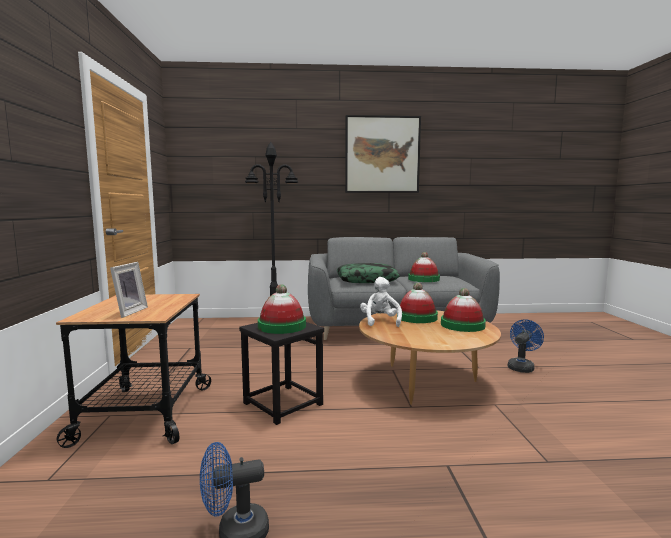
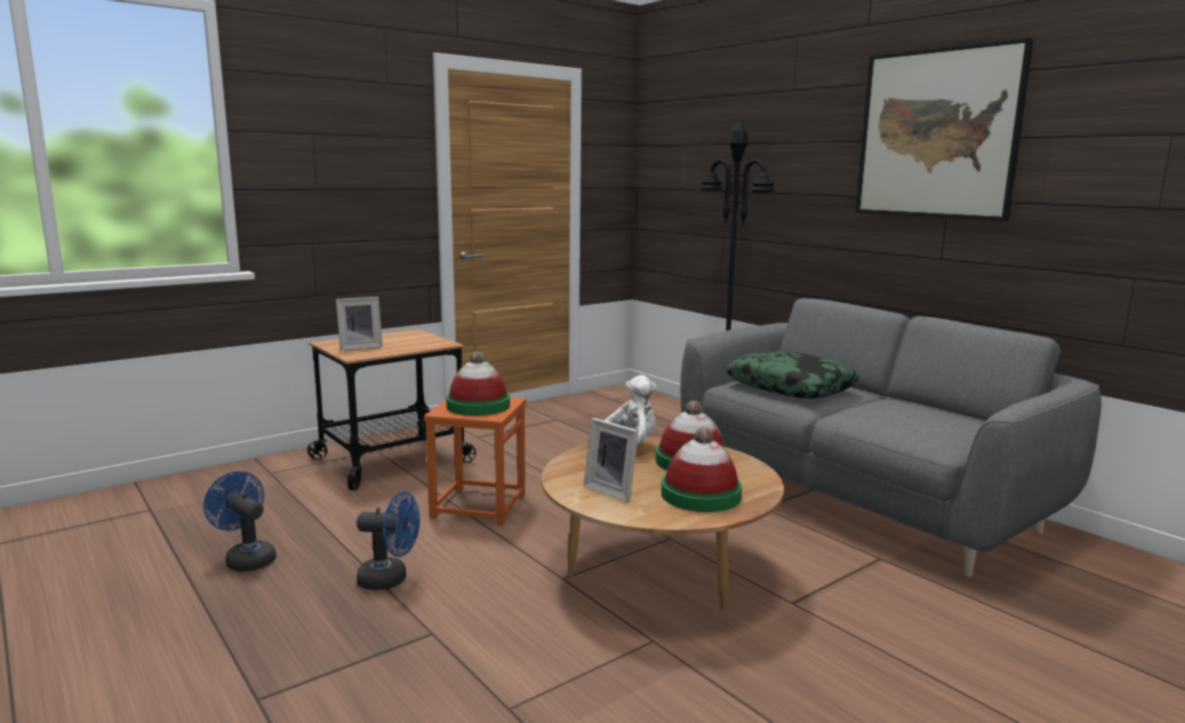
camera: 55 degrees right, 5 degrees up
(282, 404) = (478, 506): black stool -> orange stool
(423, 279) = (882, 412): hat -> none
(441, 336) = (613, 490): none -> picture frame
(521, 367) = (871, 645): blue fan -> blue fan (390, 579)

